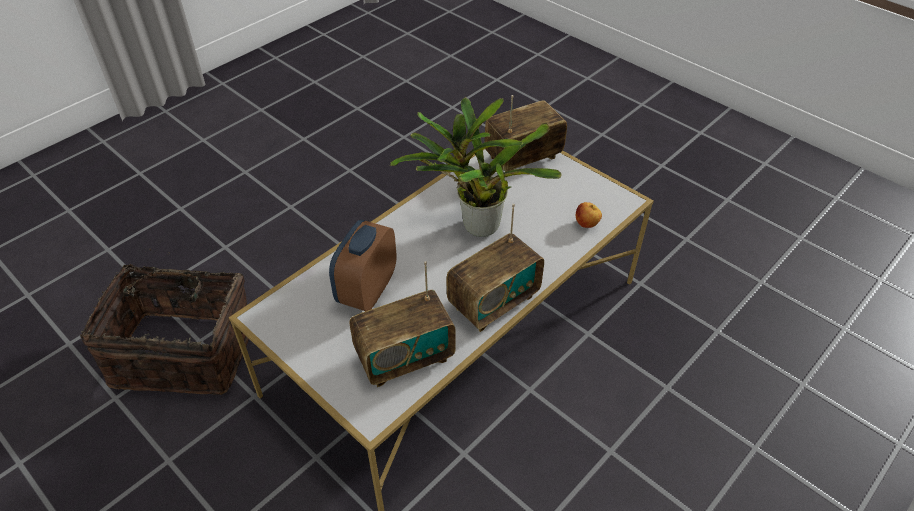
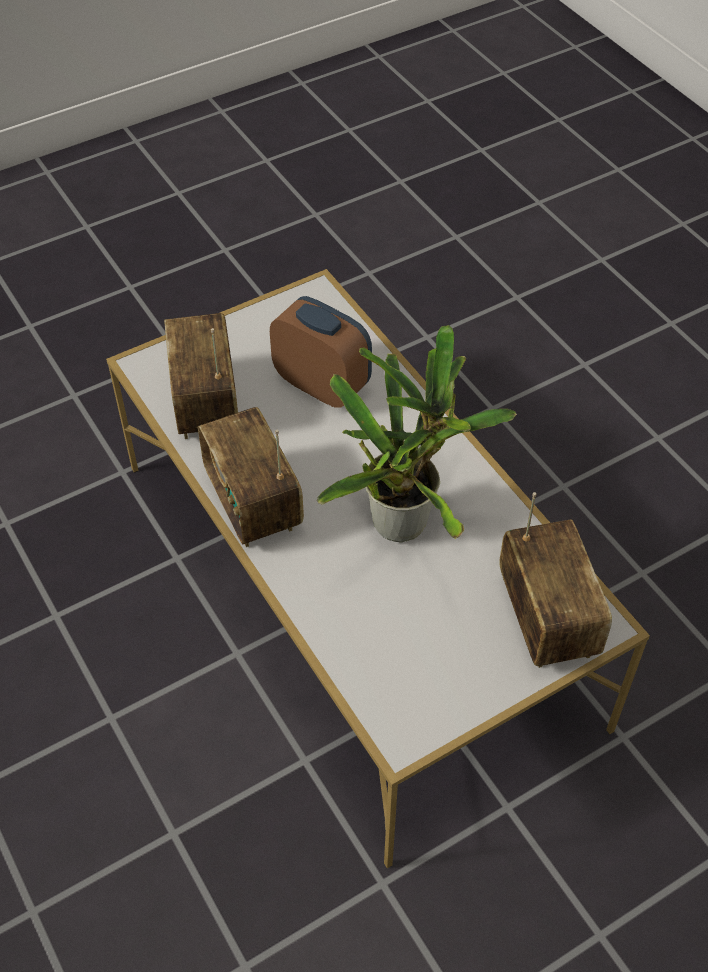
camera: 105 degrees right, 5 degrees up
(185, 350) = (416, 325): basket -> none
(587, 224) = (363, 660): apple -> none

